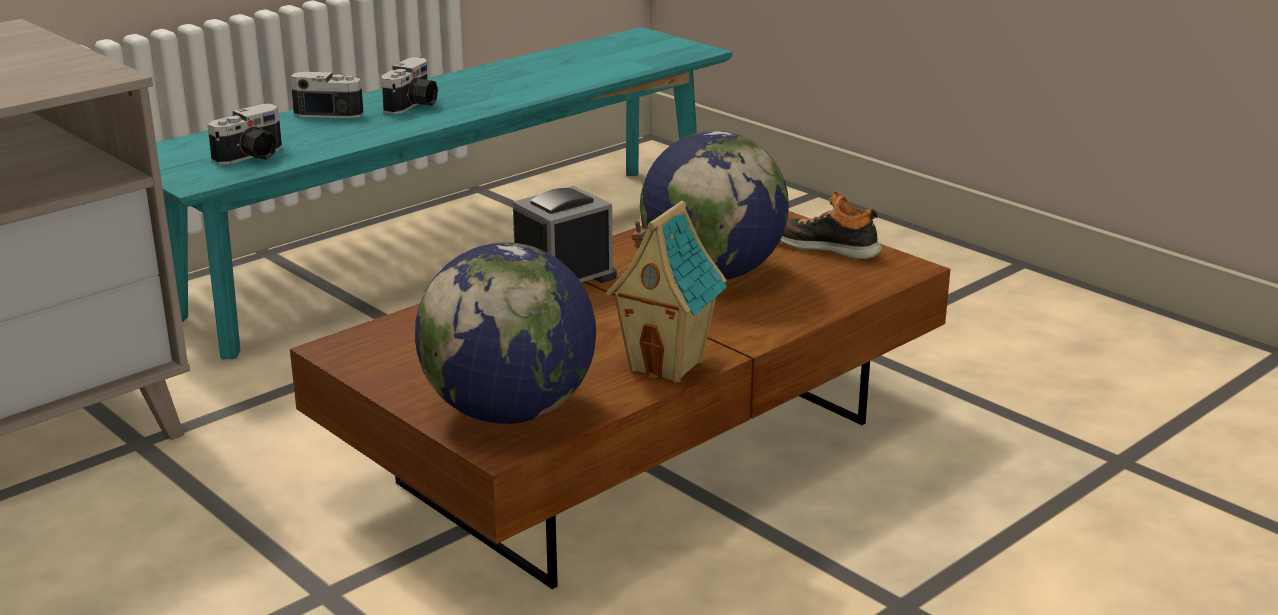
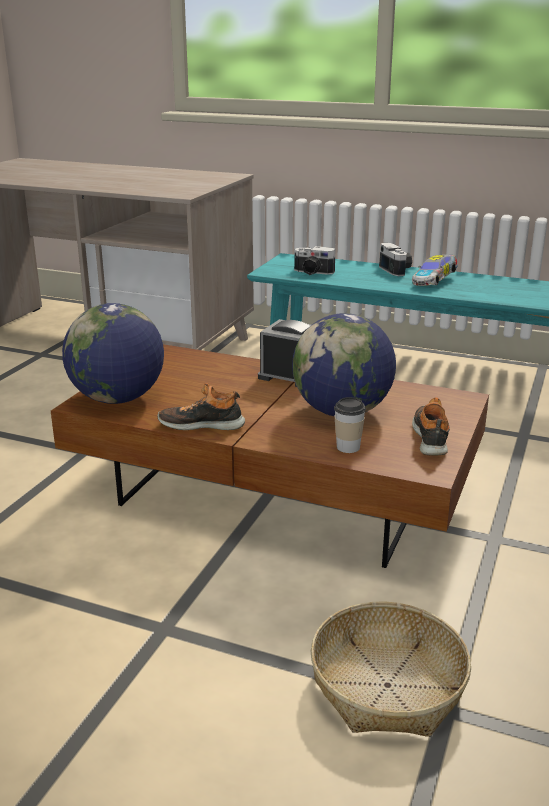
camera: 65 degrees right, 0 degrees up
(414, 105) = (434, 281): camera -> toy car
(668, 365) = (202, 424): toy house -> shoe
(814, 293) = (348, 447): none -> cup
(1075, 482) = (388, 686): none -> basket

